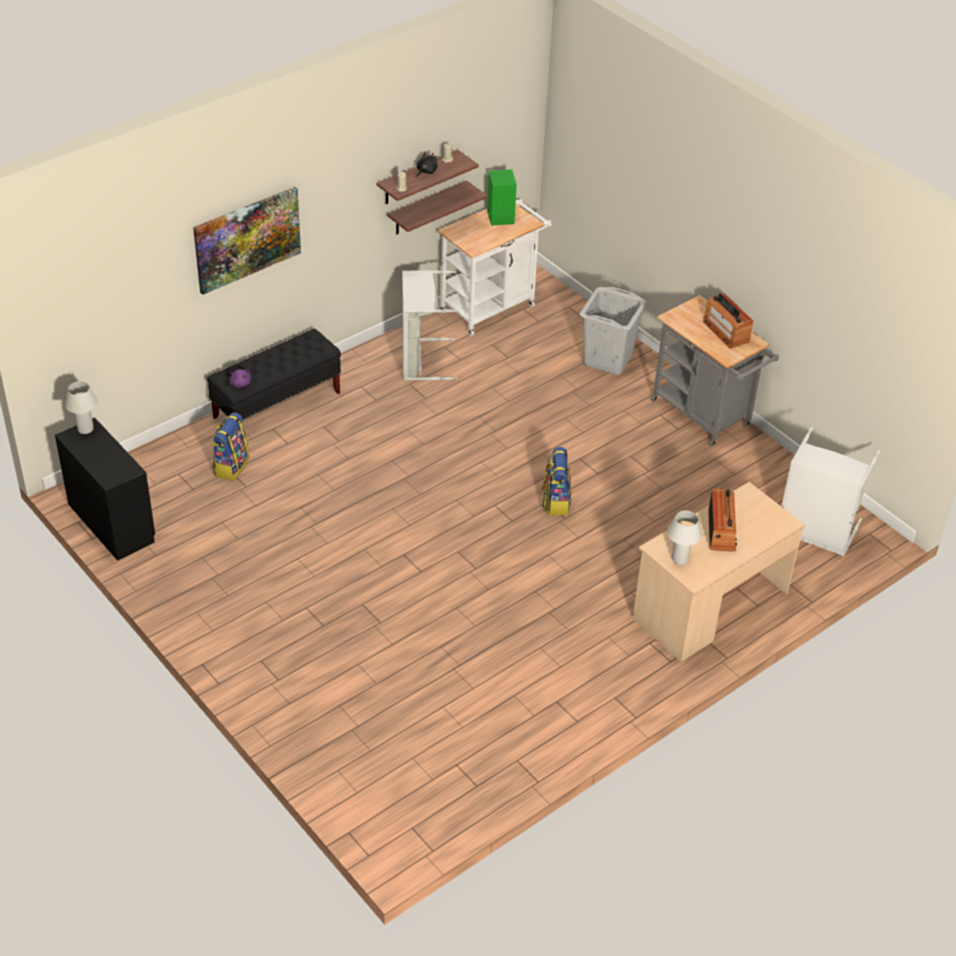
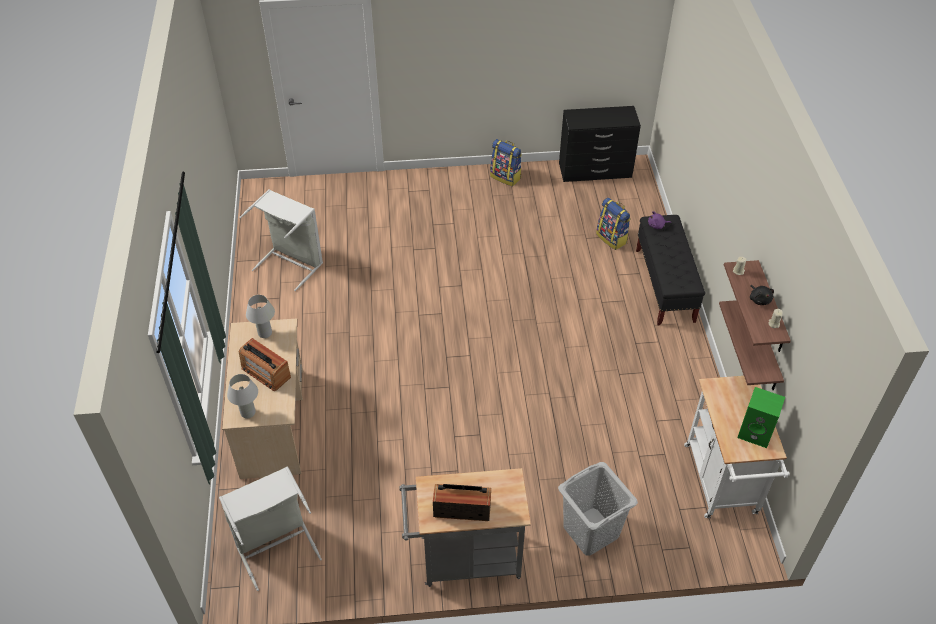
camera: 125 degrees right, 5 degrees up
(85, 429) = (630, 118): white table lamp -> white table lamp (248, 412)
(247, 239) = (718, 162): picture -> none
(420, 360) = (671, 394): grey laundry basket -> grey laundry basket (292, 263)
(555, 501) = (445, 392): backpack -> backpack (506, 177)

